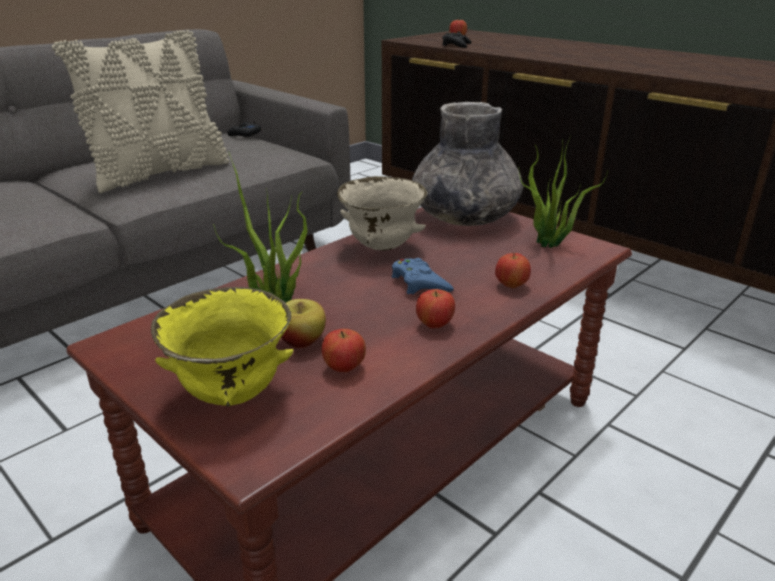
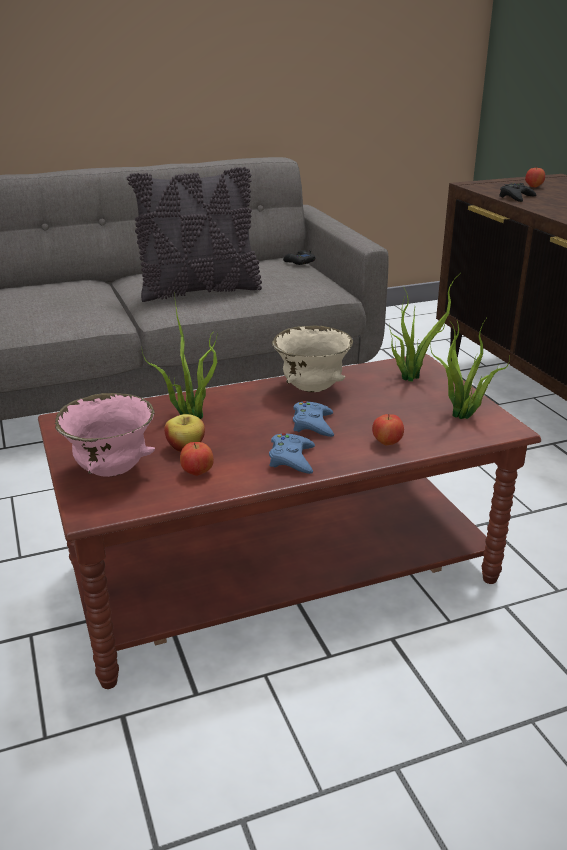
camera: 25 degrees right, 0 degrees up
(159, 173) = (199, 290): beige pillow -> black pillow
(231, 395) = (111, 471): yellow bowl -> pink bowl
(435, 325) = (292, 459): apple -> blue game controller
(464, 217) = (411, 376): grey vase -> potted plant

